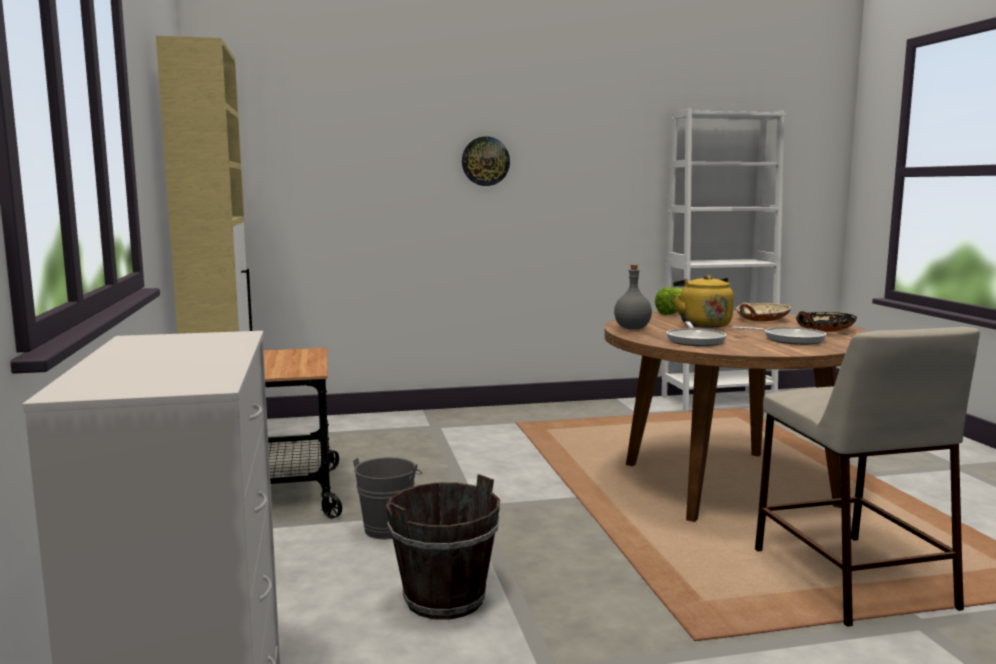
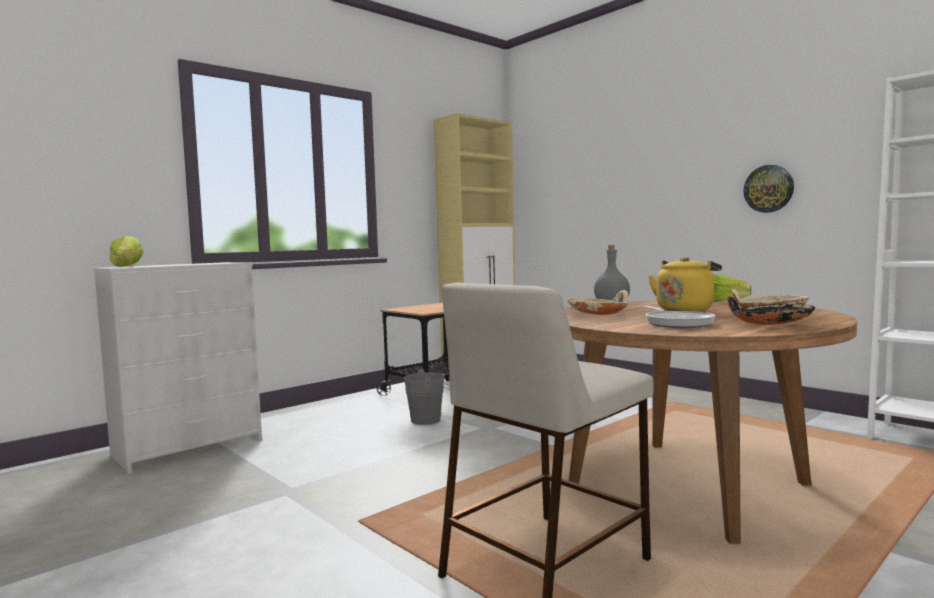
camera: 60 degrees right, 5 degrees down
(156, 381) = (127, 266): none -> lettuce
(444, 599) = (353, 451): brown bucket -> none
(485, 161) = (688, 169): wall clock -> wall clock (768, 188)
(695, 340) = (598, 314): frying pan -> beige bowl

